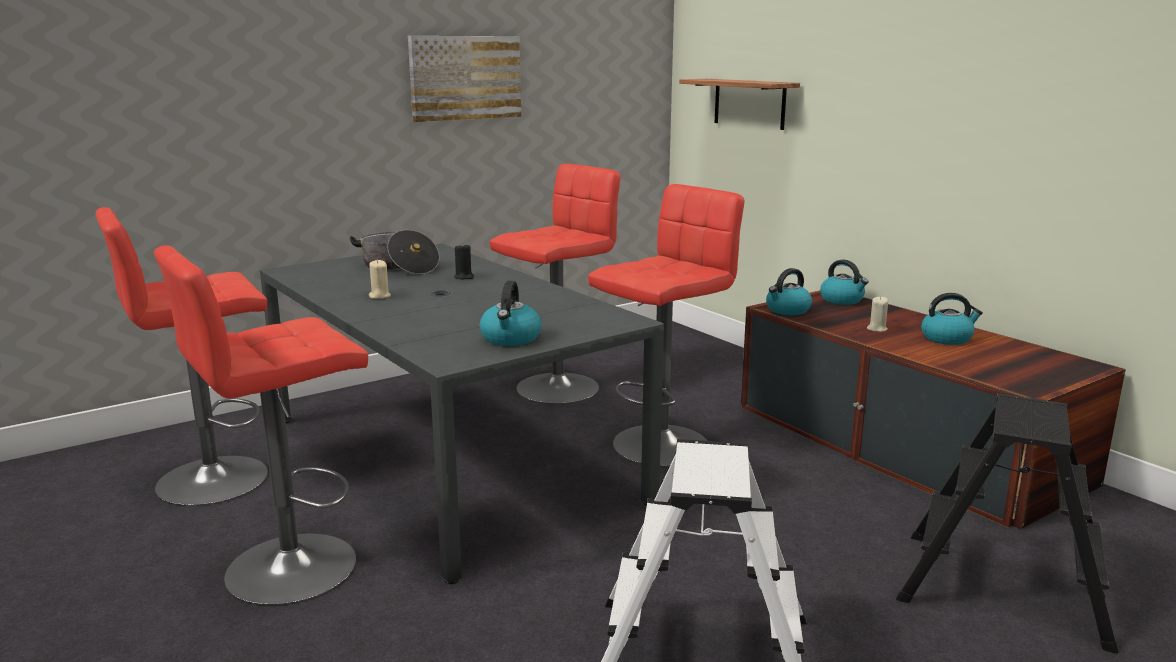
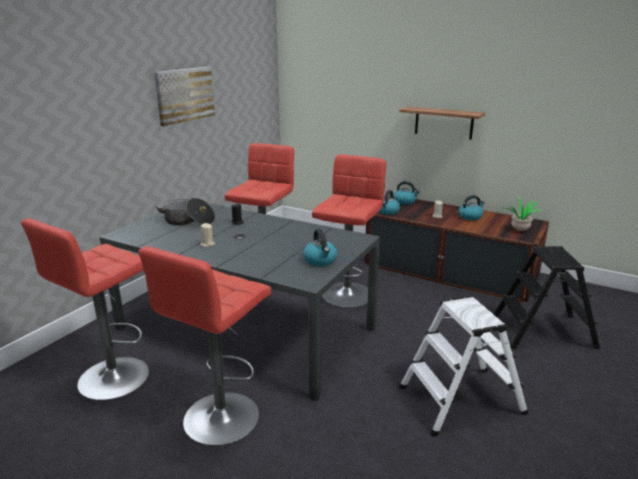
camera: 25 degrees left, 5 degrees up
(749, 103) = (334, 98): shelf -> shelf (443, 123)
(1031, 372) = (519, 230): none -> potted plant

